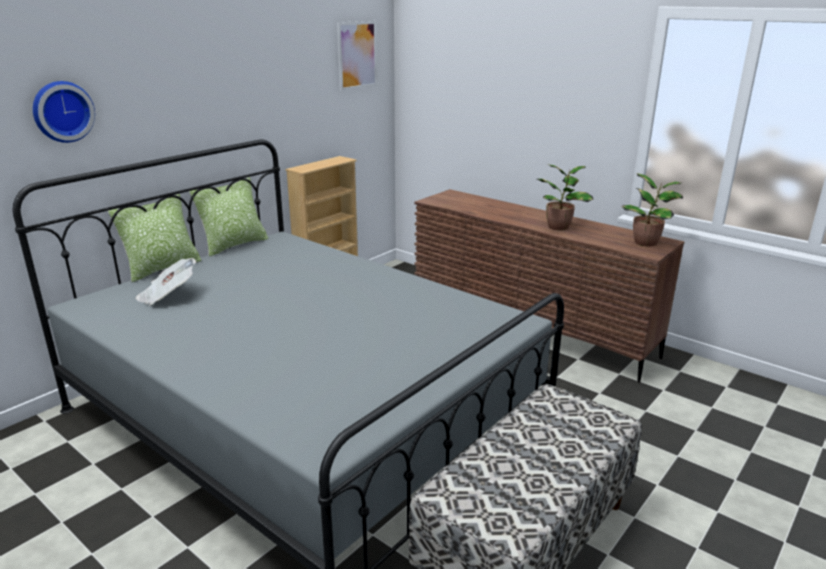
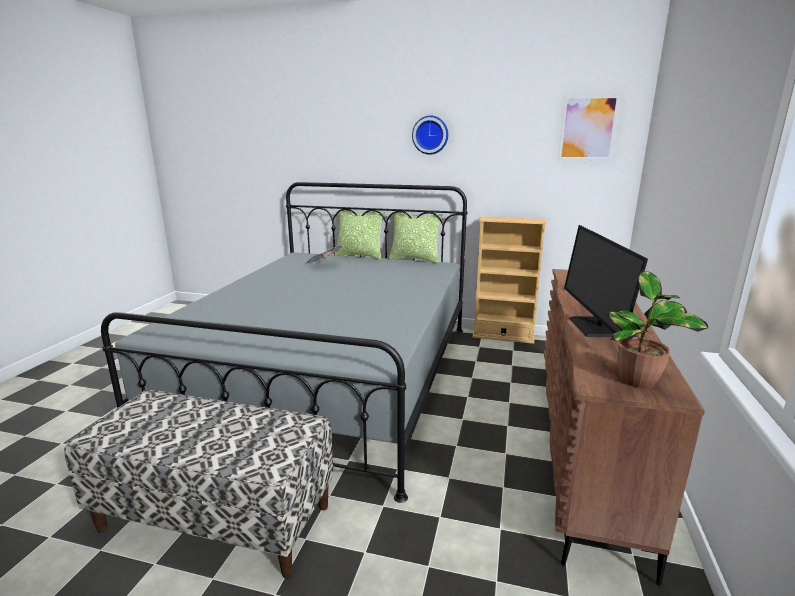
camera: 65 degrees right, 5 degrees down
(62, 111) = (325, 146): wall clock -> wall clock (430, 135)
(559, 226) = (599, 327): potted plant -> monitor

